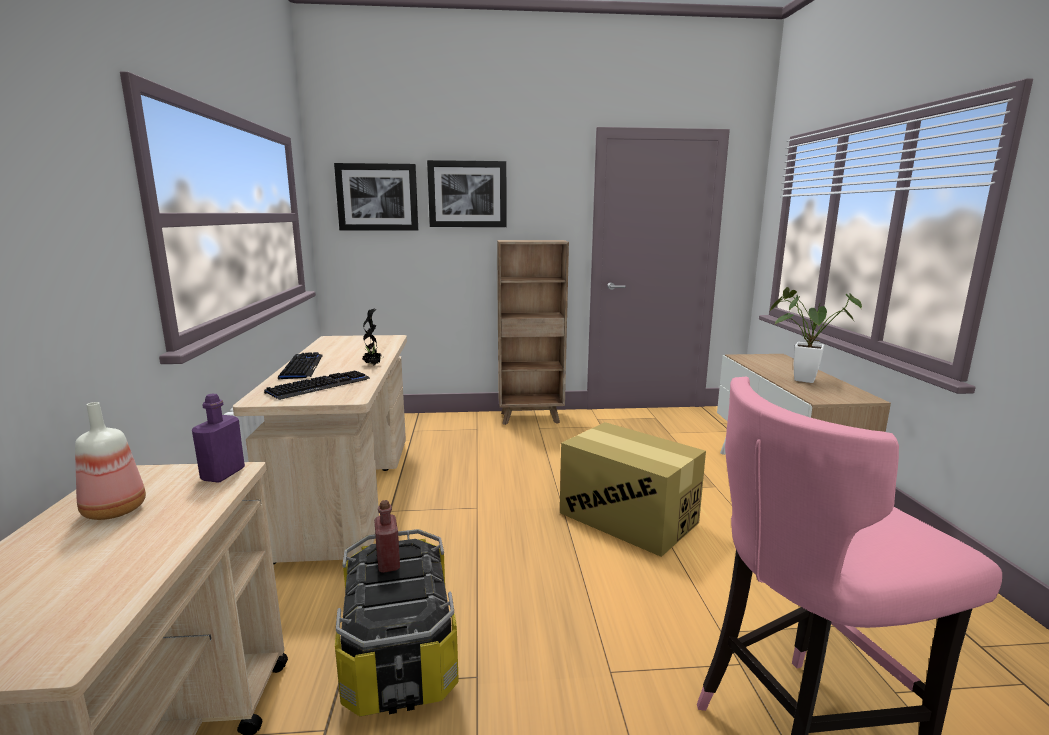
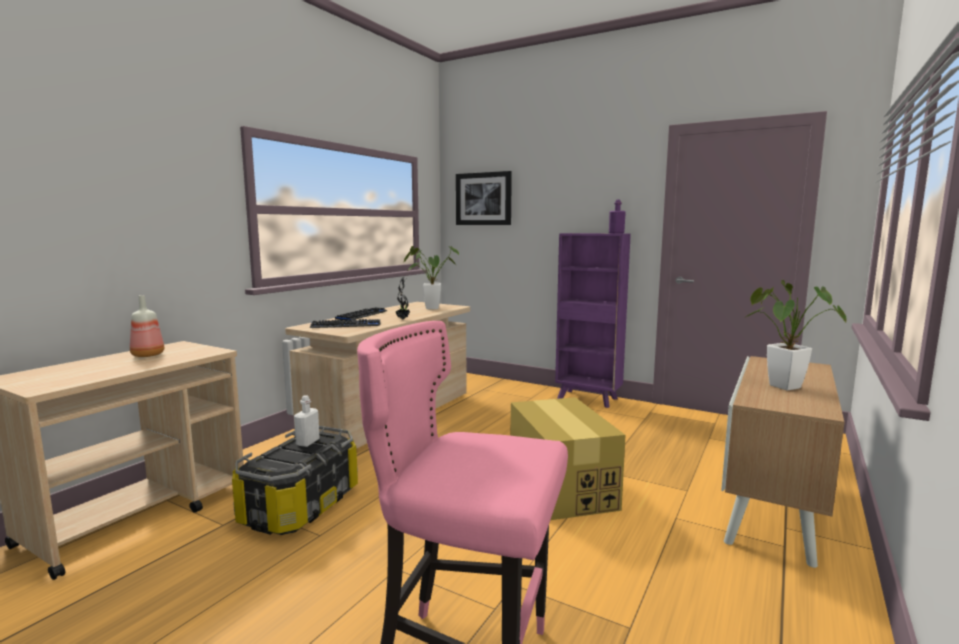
camera: 35 degrees right, 5 degrees down
(223, 474) = (210, 351): purple bottle -> purple bottle (616, 233)
(363, 344) = (428, 308): none -> potted plant
(388, 563) = (307, 442): red bottle -> white bottle
(467, 194) = (550, 194): picture -> none
(531, 418) = (588, 399): brown bookcase -> purple bookcase

